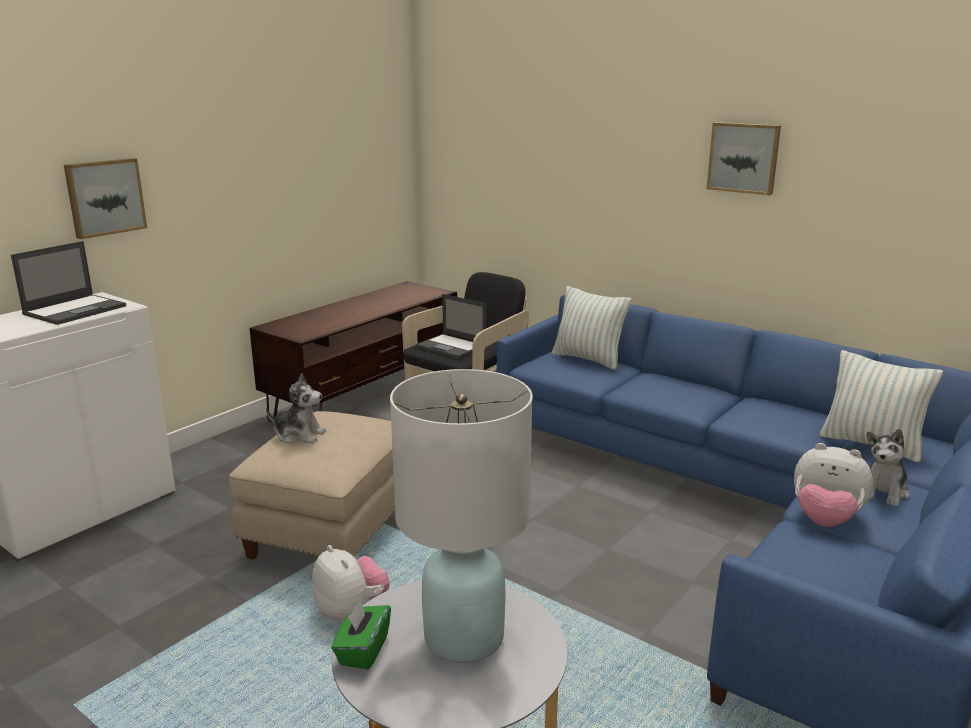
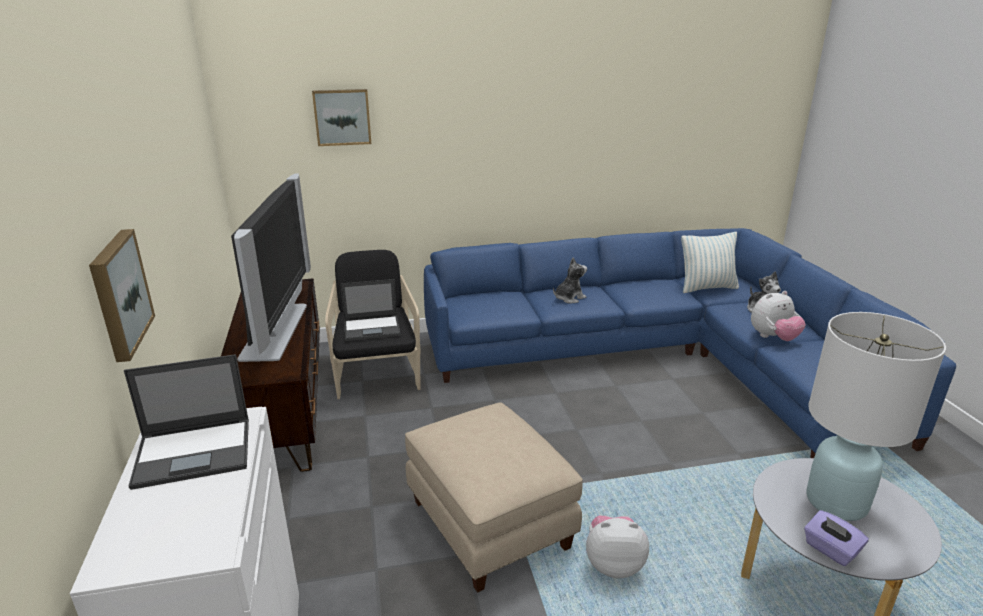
camera: 50 degrees left, 5 degrees up
(76, 310) = (195, 452): laptop -> laptop turned 90 degrees clockwise
(299, 435) = (473, 455): plush toy -> plush toy (569, 298)
(355, 313) = (277, 331): none -> television
(363, 650) = (830, 550): green tissue box -> purple tissue box
(588, 359) = (486, 297): pillow -> none
(744, 158) = (563, 116): picture -> picture (342, 117)

